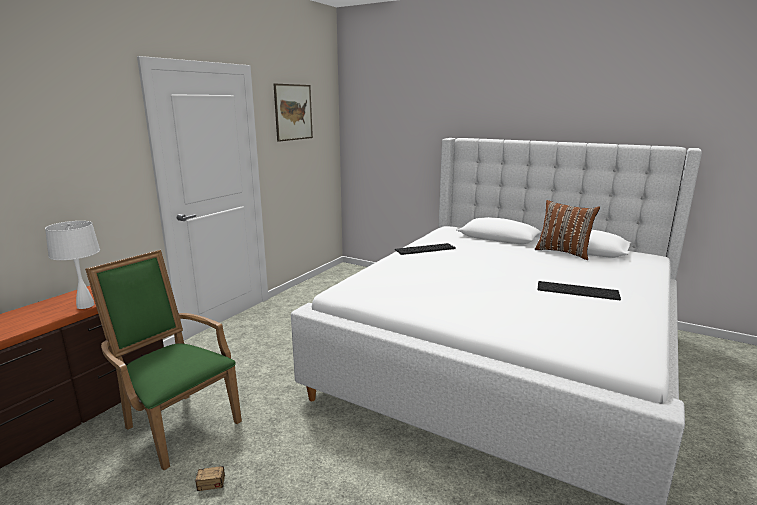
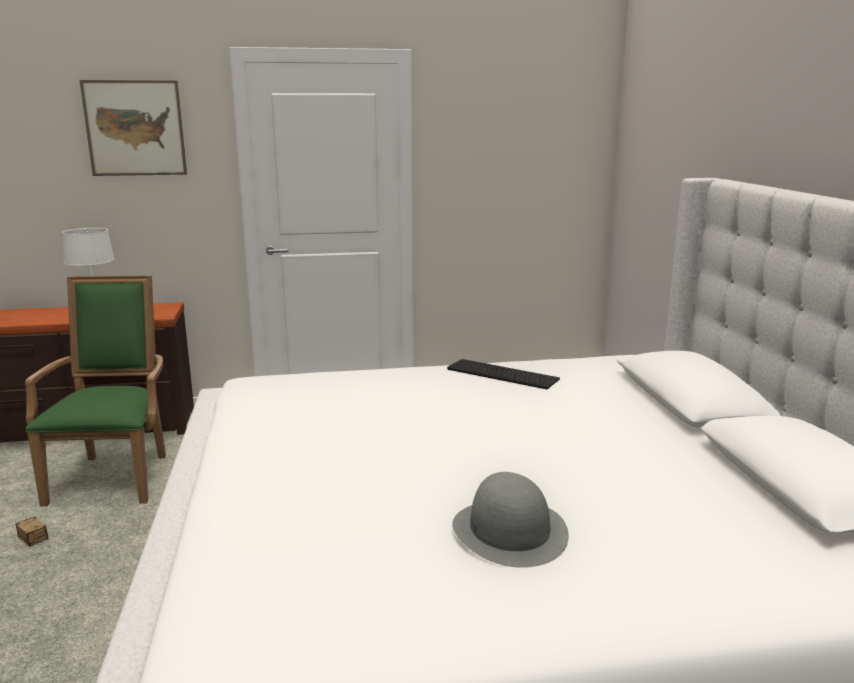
camera: 50 degrees right, 0 degrees up
(293, 112) = (498, 120): picture -> picture (135, 128)
(563, 252) = (727, 471): brown pillow -> none
(578, 290) = (510, 531): keyboard -> grey hat

